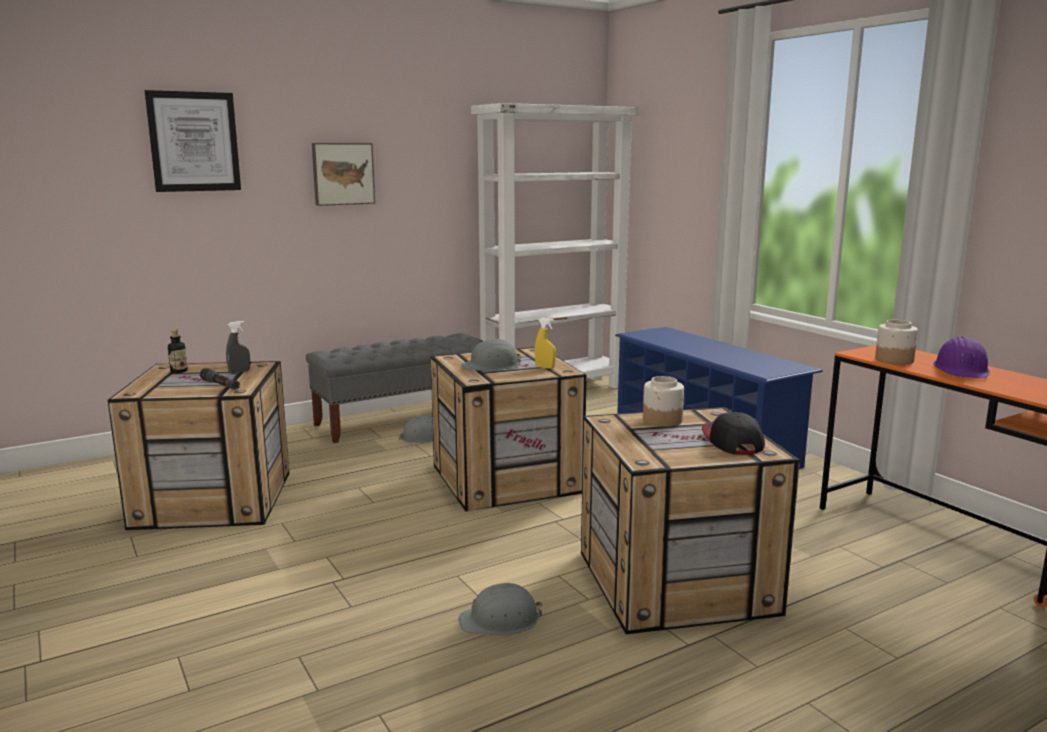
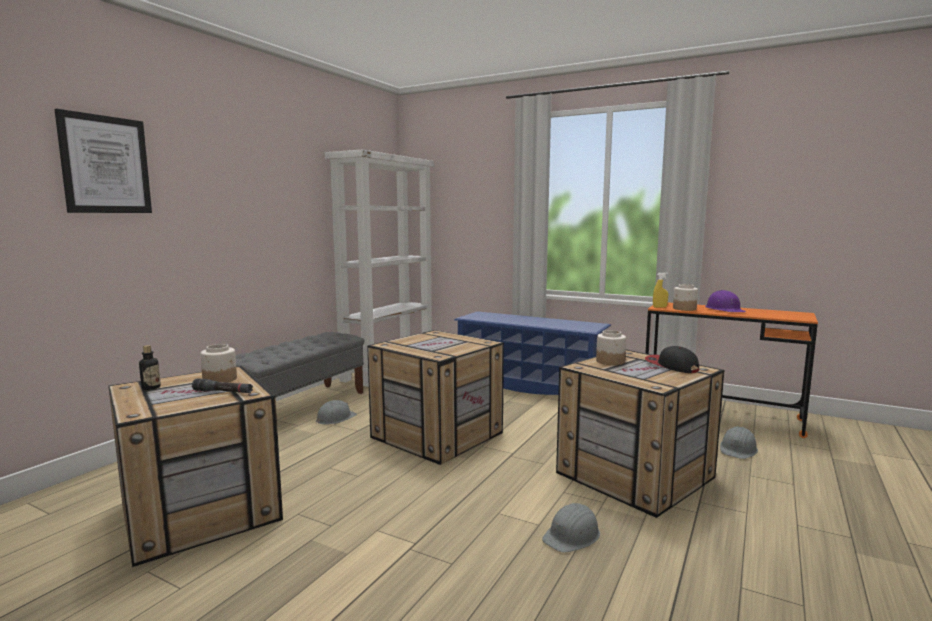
camera: 30 degrees left, 5 degrees down
(239, 372) = (220, 379): grey spray bottle -> jar
(342, 173) = (235, 201): picture -> none
(491, 366) = (429, 345): grey hard hat -> grey hard hat (738, 449)
(545, 367) = (468, 342): yellow spray bottle -> yellow spray bottle (659, 307)

